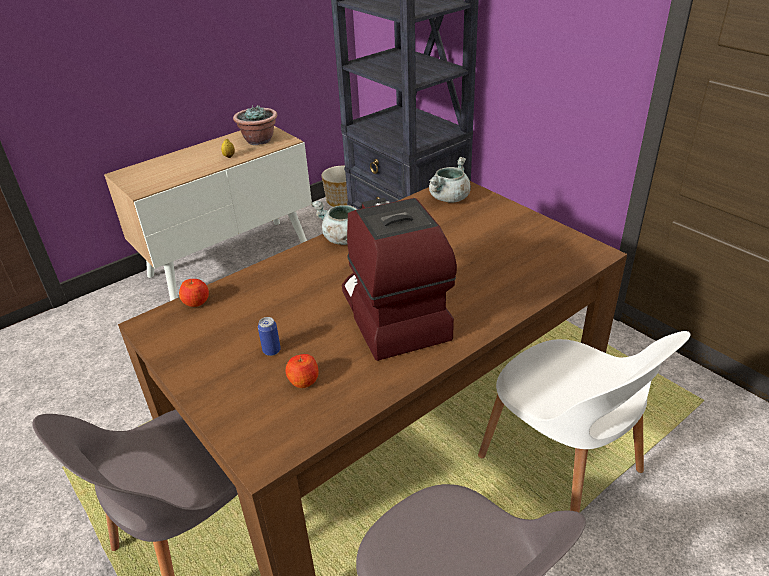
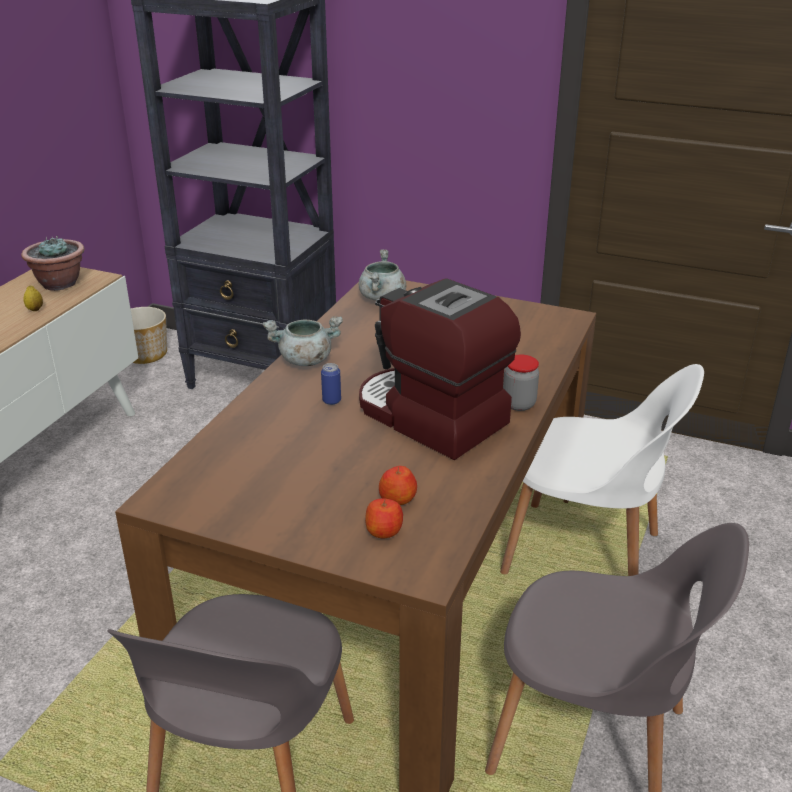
camera: 30 degrees left, 5 degrees down
(196, 302) = (194, 462): apple -> apple (384, 531)
(271, 350) = (335, 483): can -> can (331, 401)
(476, 325) = (519, 404): none -> jar

